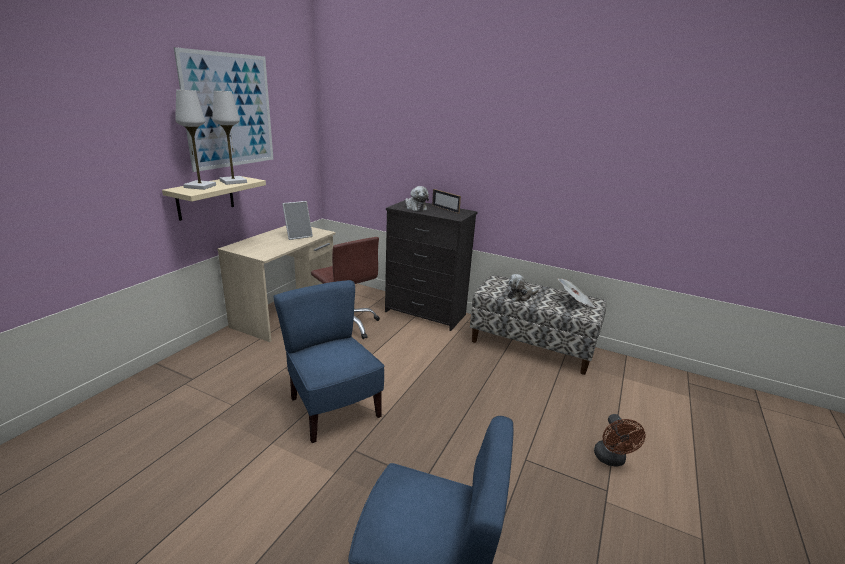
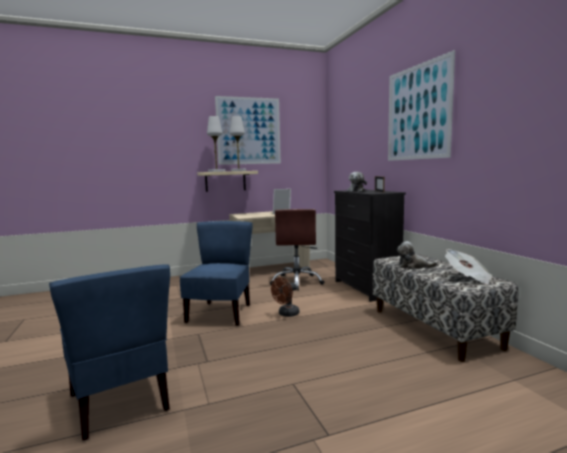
camera: 45 degrees right, 15 degrees down
(499, 127) = (417, 112): none -> picture
(611, 460) = (374, 421): brown fan -> brown fan (286, 314)

